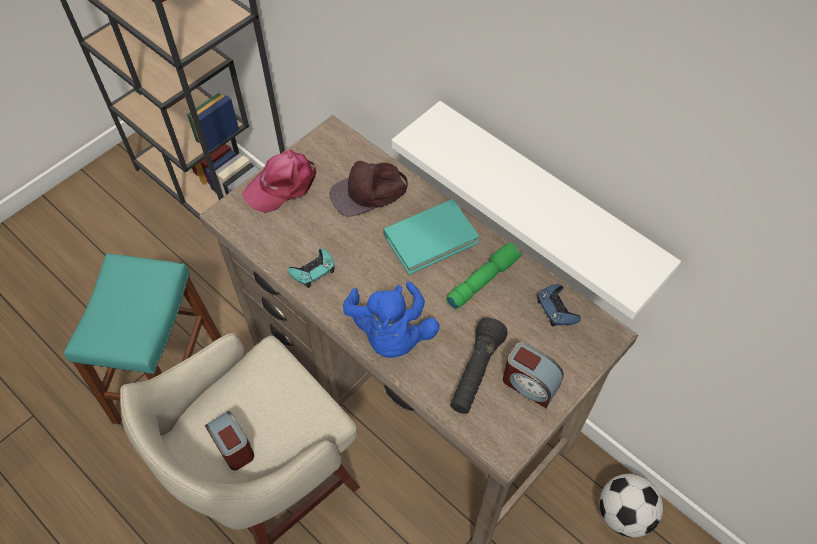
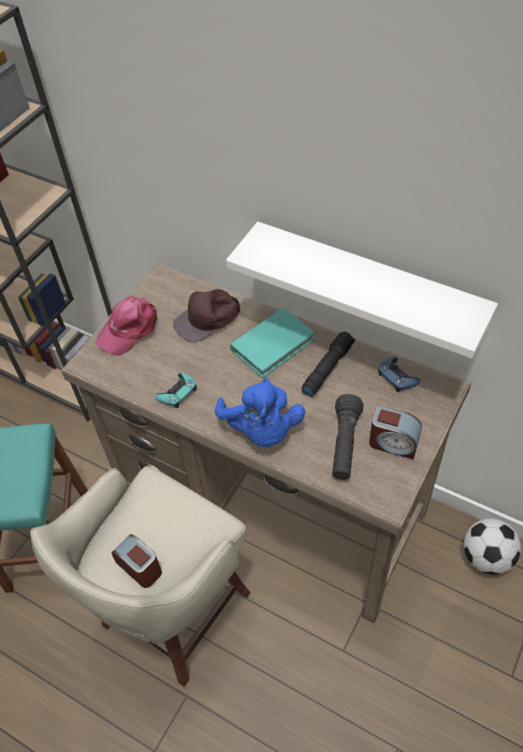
camera: 10 degrees left, 5 degrees down
(482, 279) = (327, 368): green flashlight -> black flashlight

